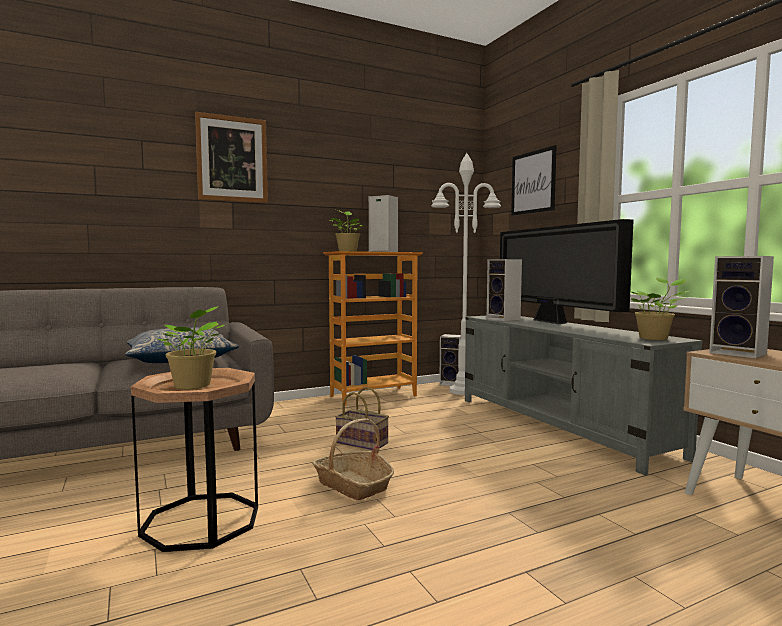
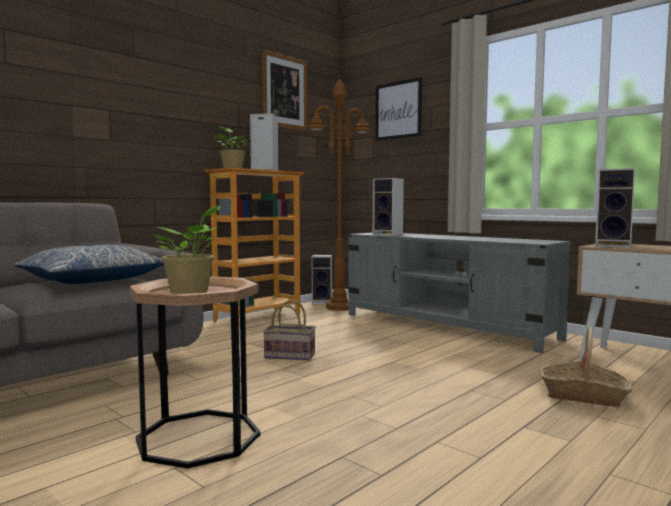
camera: 20 degrees left, 0 degrees up
(232, 159) = (109, 62): picture -> picture (284, 92)
(353, 485) = (319, 388): basket -> basket (583, 395)
(463, 391) = (339, 307): white floor lamp -> brown floor lamp
(552, 322) = (432, 235): television -> none
(655, 338) = (537, 241): potted plant -> none

